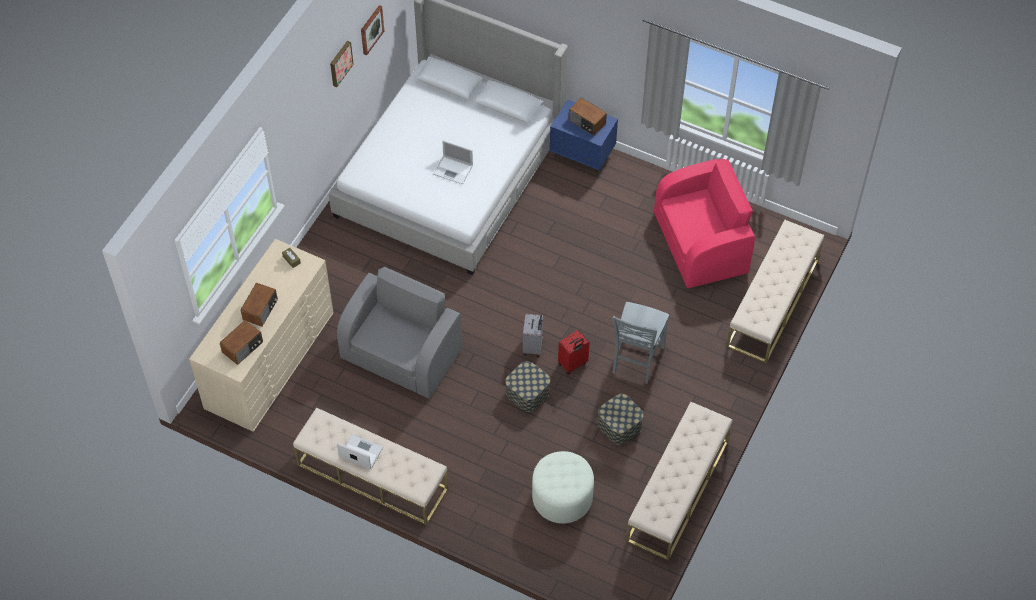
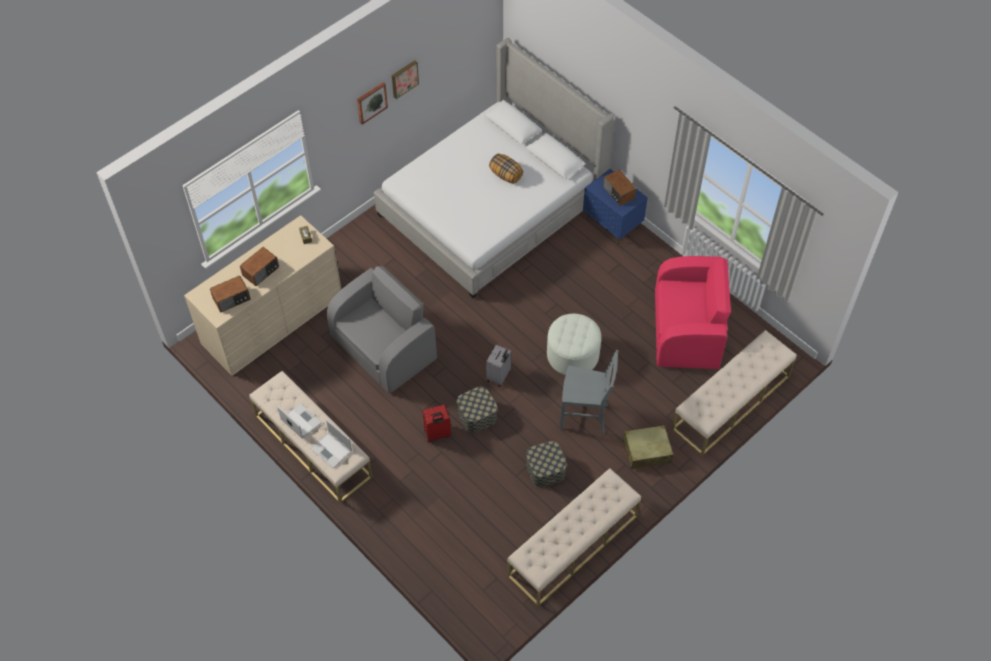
camera: 20 degrees right, 0 degrees up
(371, 29) = (446, 58): picture -> picture (371, 102)
(454, 170) = (484, 201): laptop -> laptop (332, 450)
(464, 136) = (506, 175): none -> pillow
(562, 497) = (467, 517): white ottoman -> white ottoman (572, 355)
(573, 364) = (527, 402): red suitcase -> red suitcase (437, 434)
(636, 360) = (585, 416): grey chair -> grey chair turned 120 degrees counterclockwise
(710, 376) = (646, 451): none -> beige suitcase

